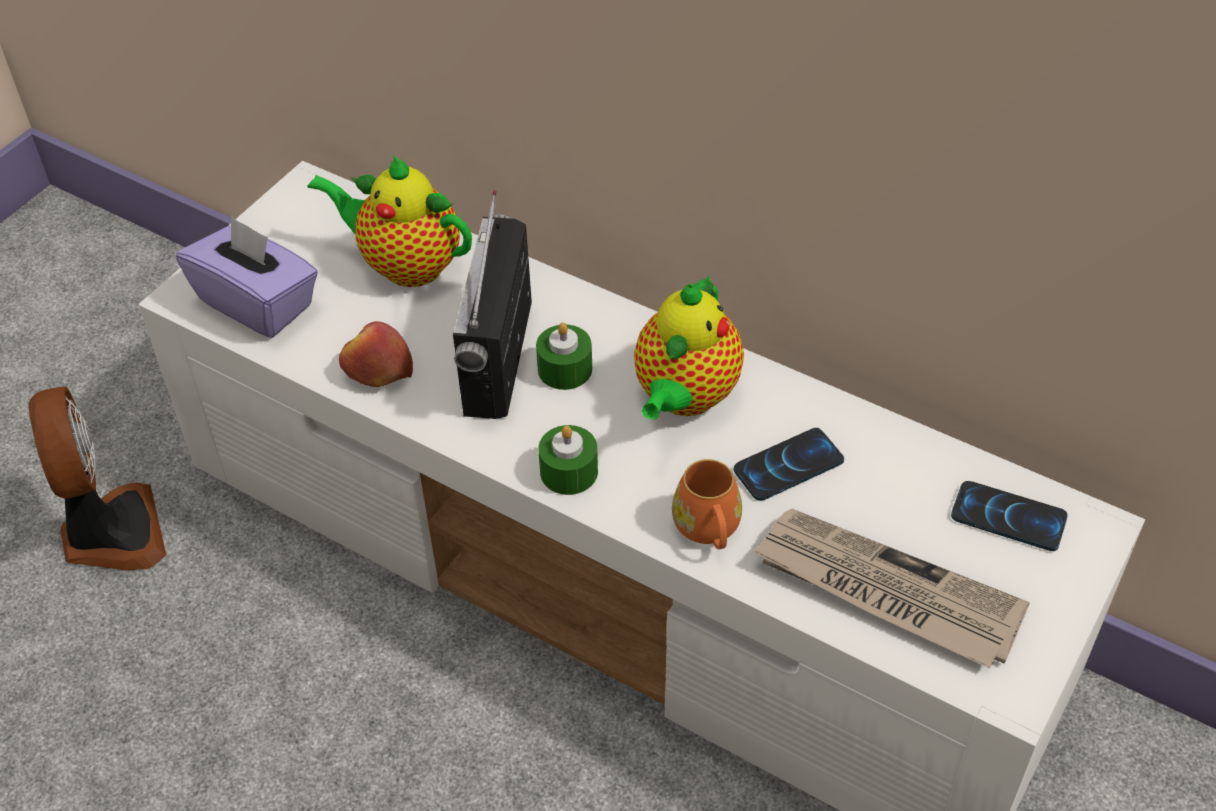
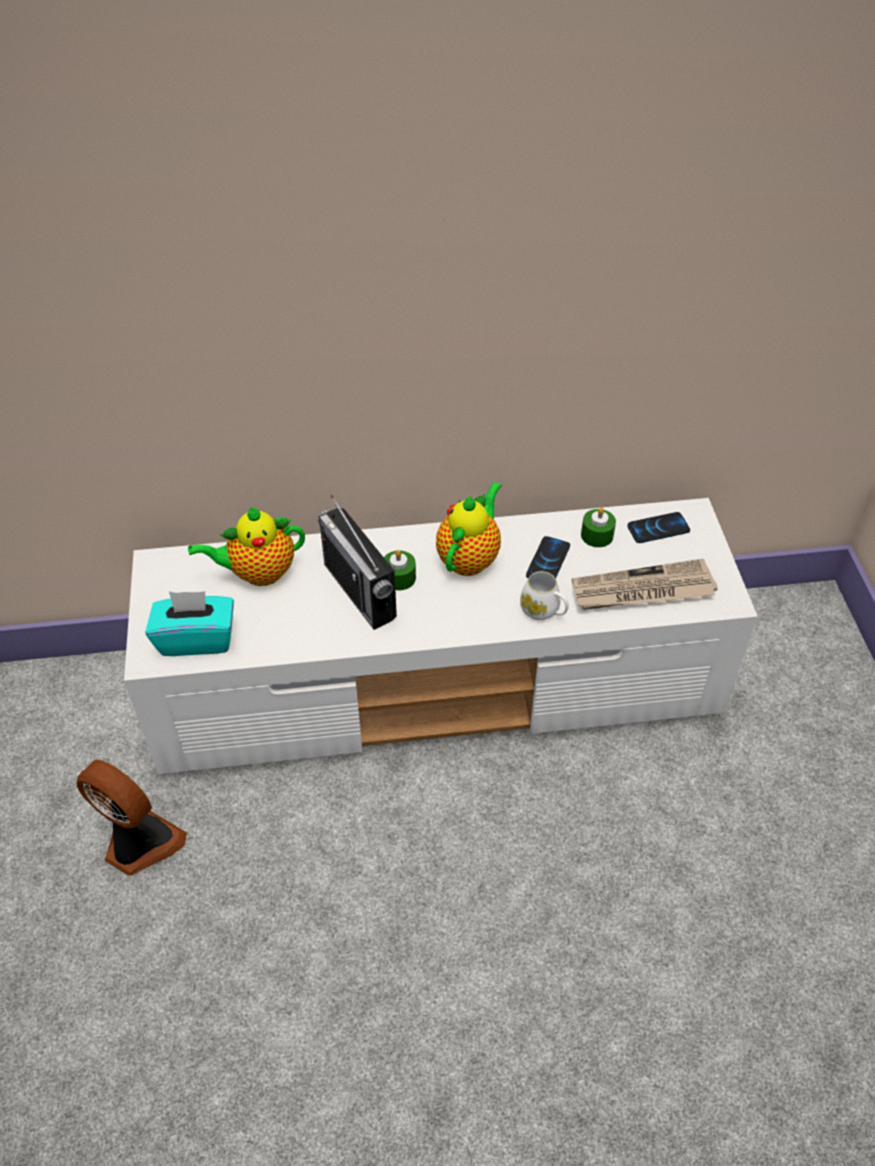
camera: 40 degrees left, 0 degrees up
(258, 303) = (196, 639): purple tissue box -> turquoise tissue box
(377, 369) = (302, 633): apple -> none
(569, 471) = (453, 624): green candle -> green candle (597, 535)
(684, 398) = (470, 558): teapot -> teapot turned 135 degrees counterclockwise
(708, 530) = (543, 611): orange mug -> white mug

